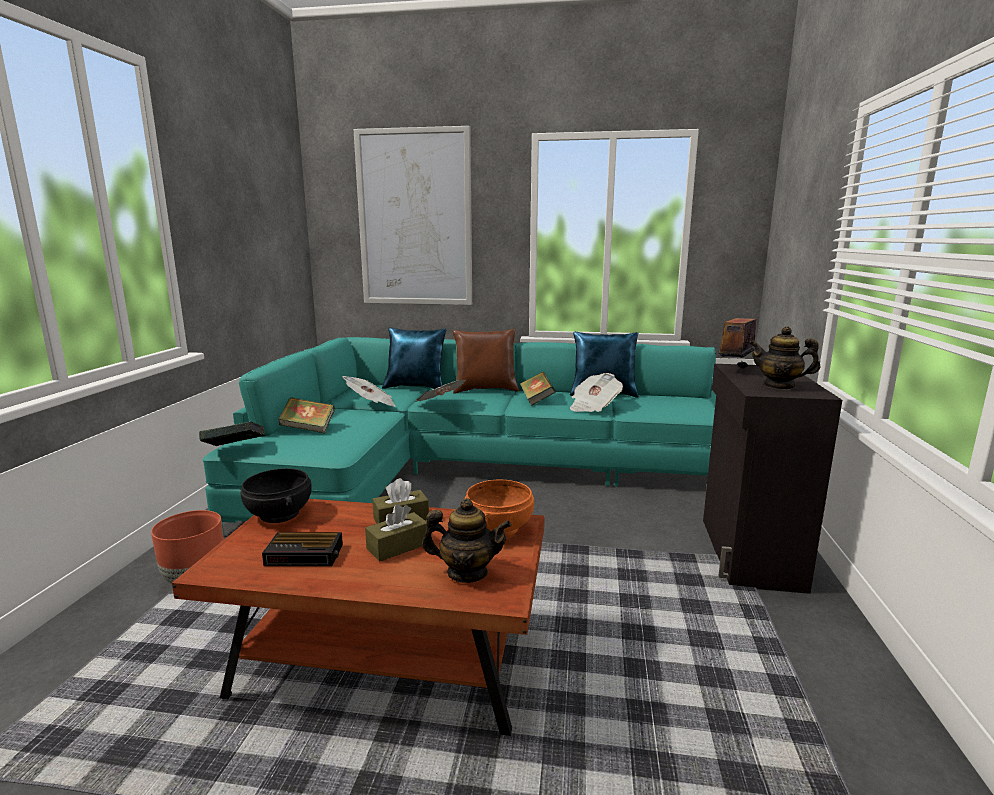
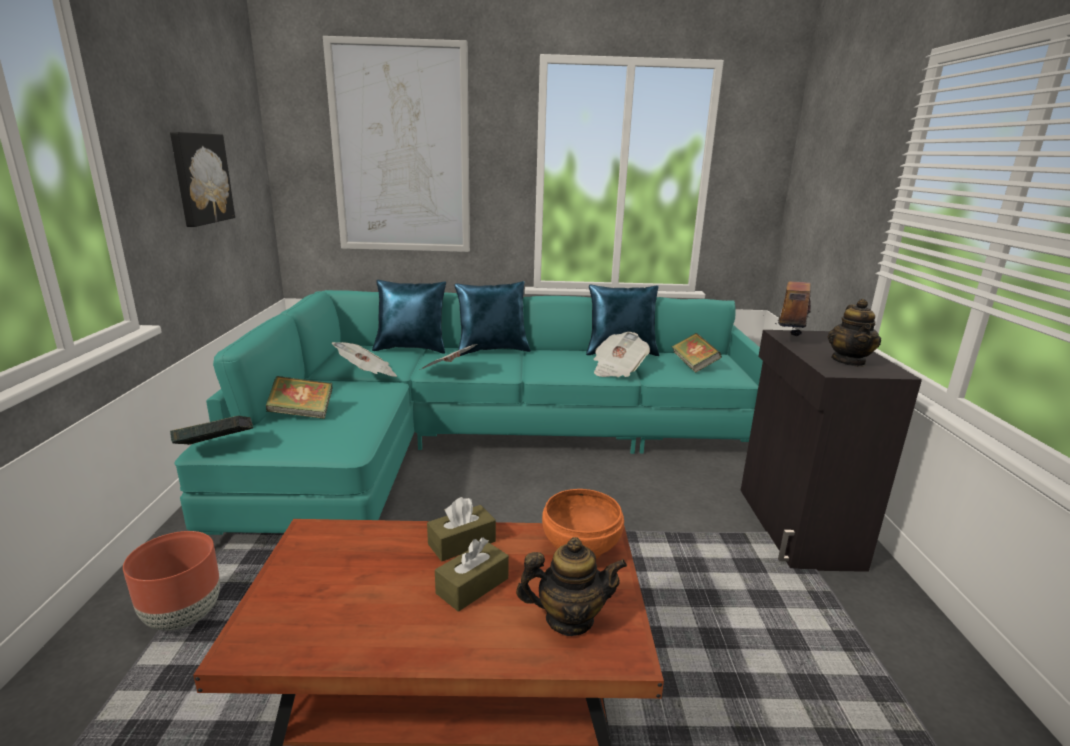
camera: 10 degrees left, 5 degrees up
(247, 242) = (200, 178): none -> picture
(280, 514) = (308, 547): black bowl -> none
(306, 555) = (362, 610): alarm clock -> none
(485, 390) = (492, 350): brown pillow -> blue pillow
(536, 400) = (554, 363): book -> book (694, 365)
(779, 386) = (849, 361): teapot -> teapot turned 90 degrees counterclockwise

